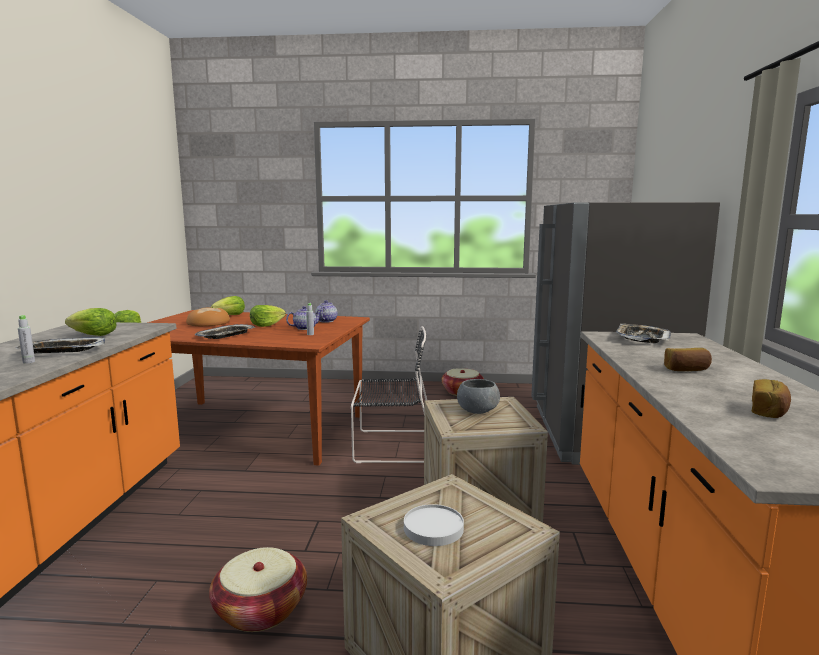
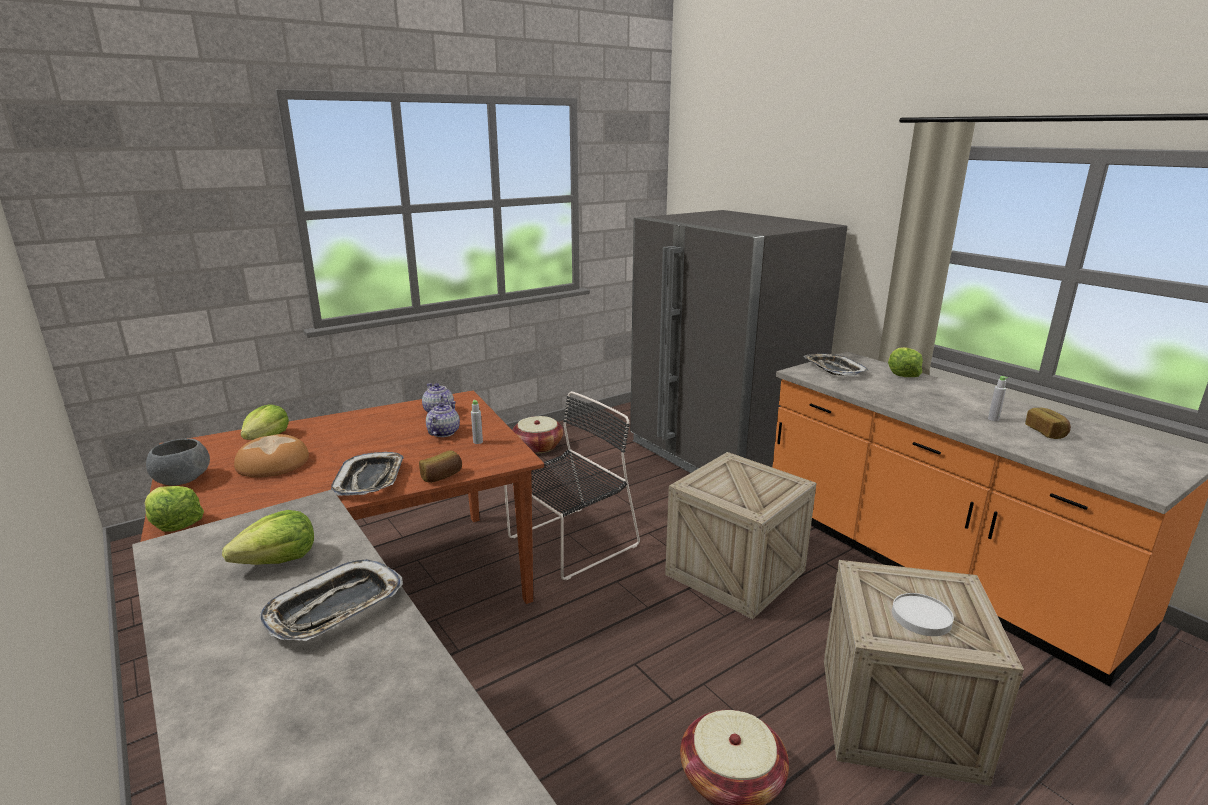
camera: 40 degrees left, 10 degrees up
(29, 362) = (354, 651): grey bottle -> grey bottle (993, 419)
(266, 325) = (376, 442): lettuce -> lettuce (902, 373)
(477, 411) = (733, 481): grey bowl -> grey bowl (182, 480)
(686, 369) = (933, 402): bread -> bread (442, 476)

